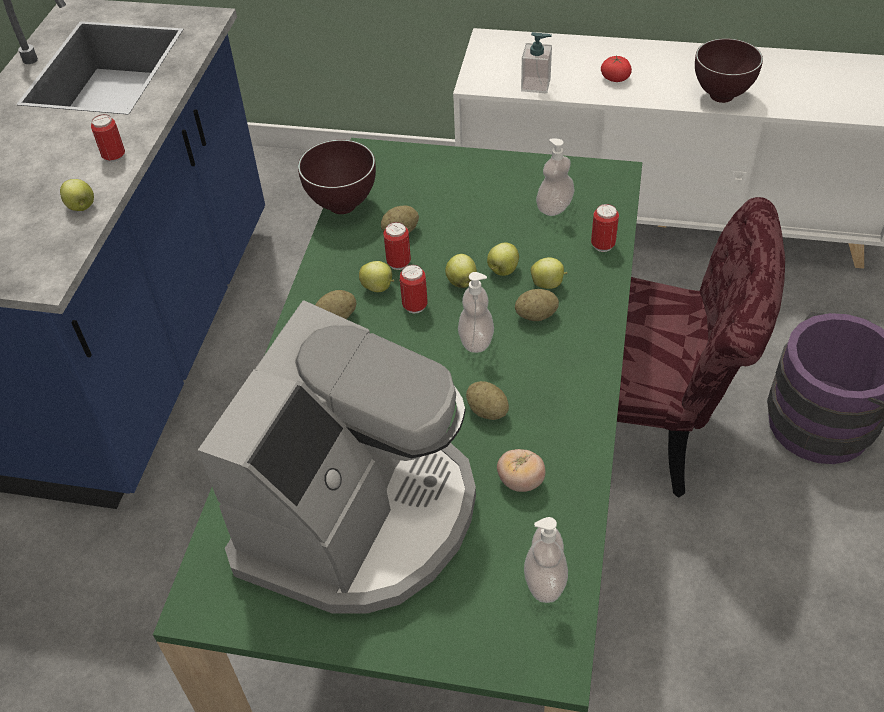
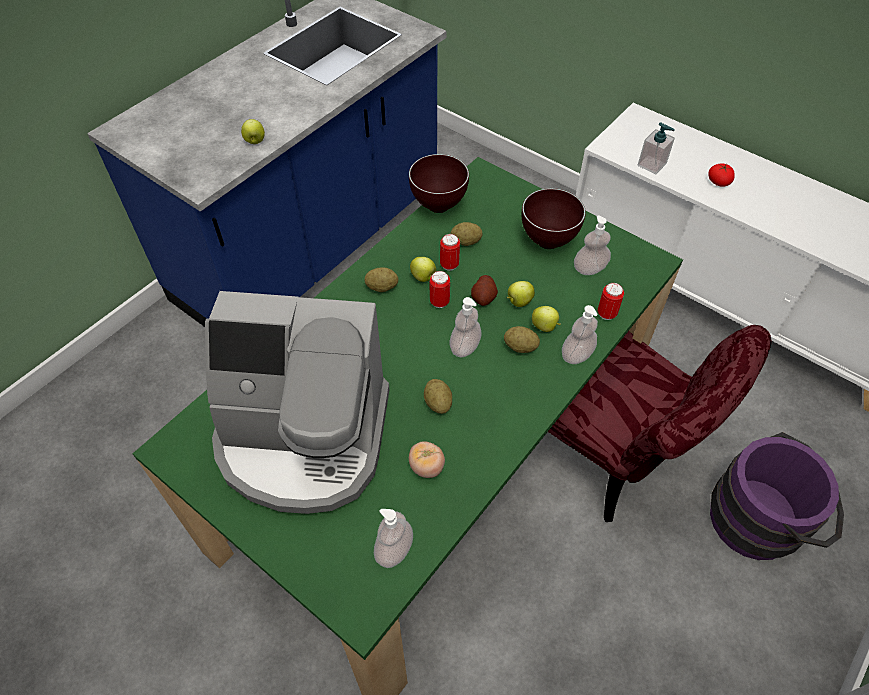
camera: 25 degrees right, 5 degrees up
(114, 157) = (297, 113): can -> none
(360, 516) = (304, 438): coffee machine -> coffee machine turned 45 degrees clockwise
(461, 282) = (483, 297): apple -> potato
(600, 298) = (577, 355): none -> soap dispenser
(720, 96) = (796, 228): brown bowl -> brown bowl (547, 241)

